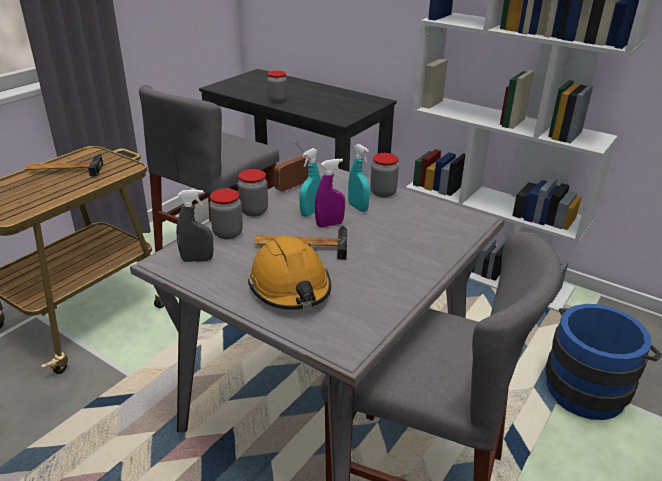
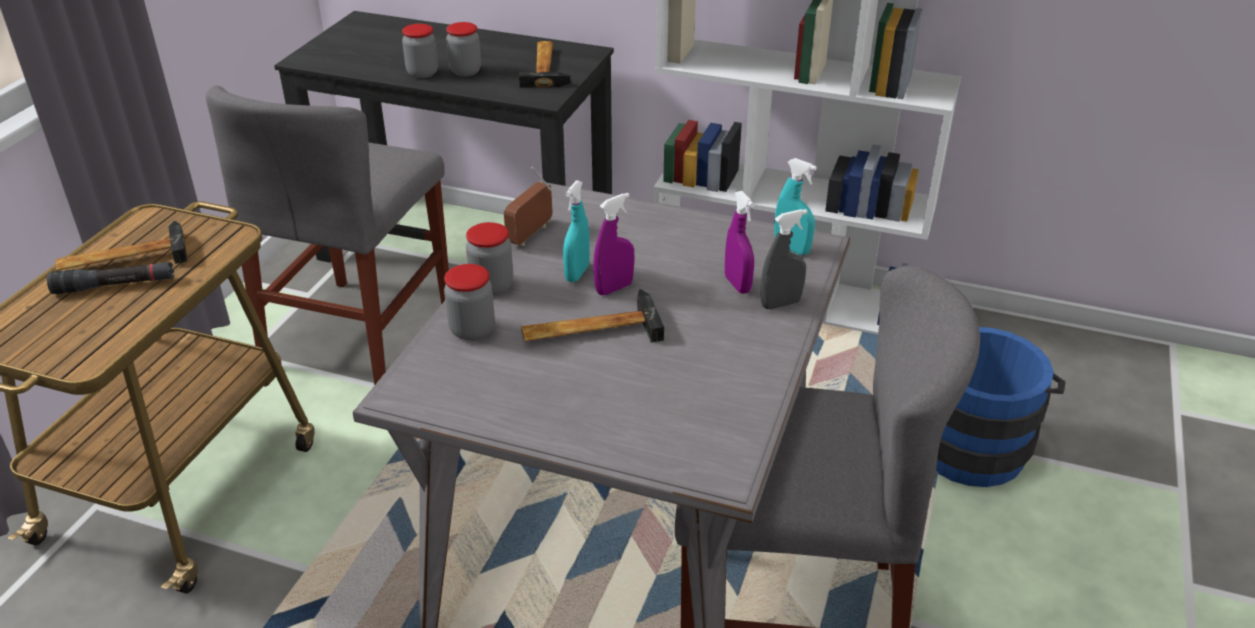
camera: 15 degrees left, 5 degrees up
(52, 182) = (115, 285): none -> black flashlight
(197, 259) = (450, 381): grey spray bottle -> grey spray bottle (780, 304)
(290, 287) = (607, 398): orange hard hat -> none
(351, 105) = (546, 67): none -> hammer
(358, 207) = (642, 253): turquoise spray bottle -> turquoise spray bottle (791, 249)
(383, 193) = (666, 222): jar -> jar (465, 71)
(412, 235) = (737, 284): none -> purple spray bottle

